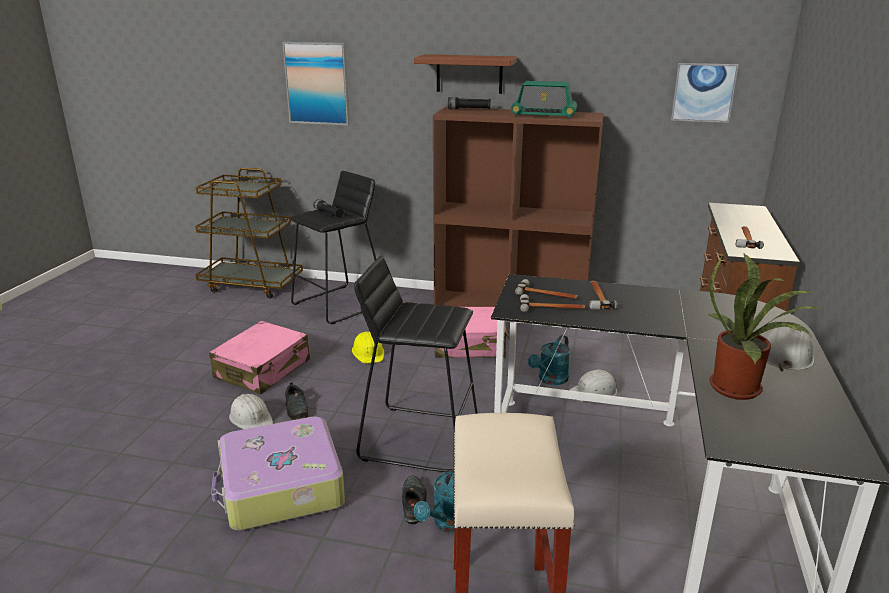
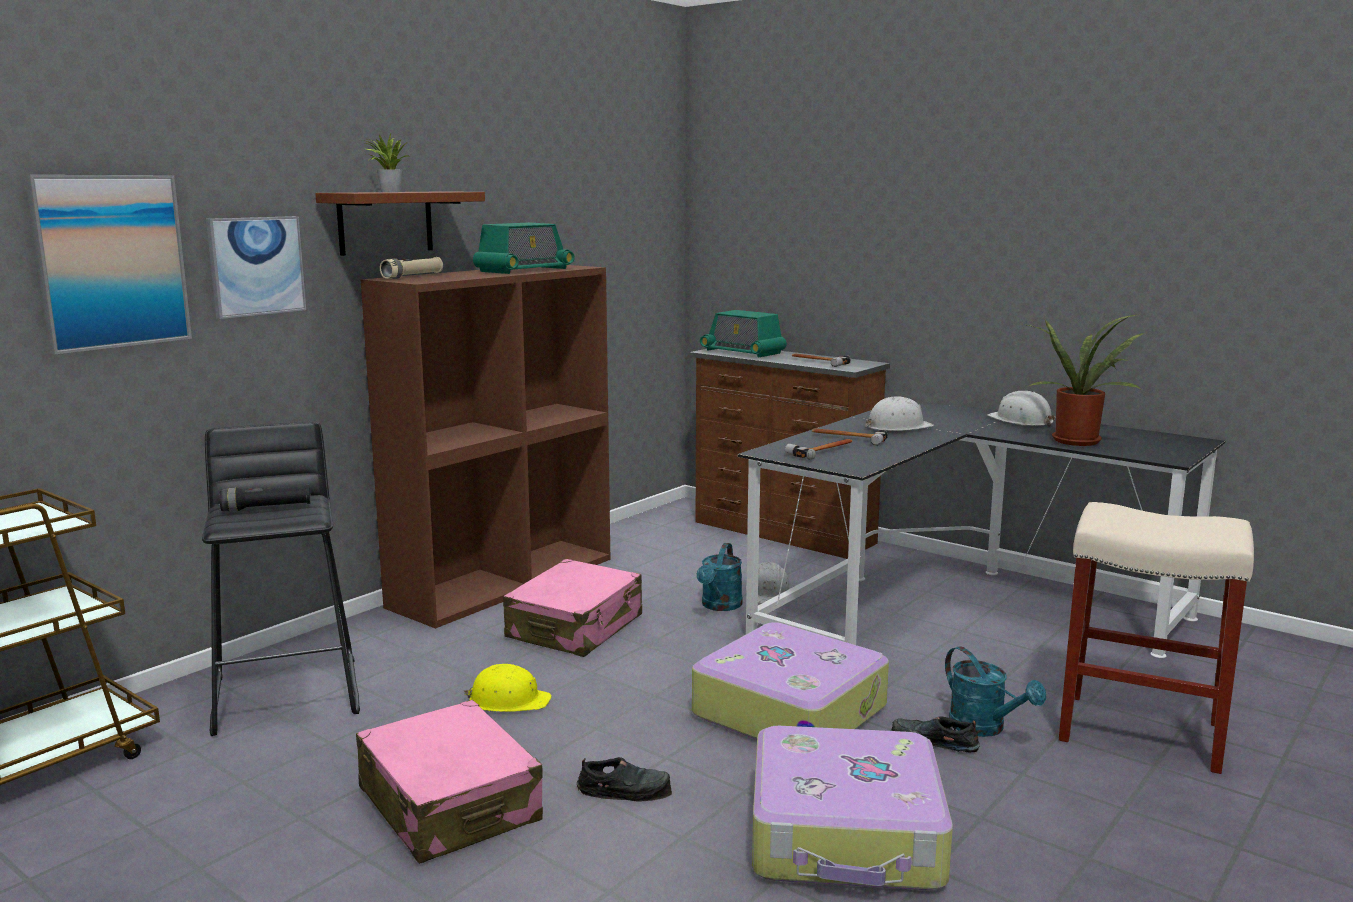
camera: 65 degrees left, 10 degrees down
(251, 418) = (619, 838): white hard hat -> white hard hat (897, 427)
(418, 438) = (790, 710): black stool -> suitcase
(449, 56) = (388, 192): none -> potted plant
(469, 109) = (413, 276): black flashlight -> beige flashlight
(550, 380) = (719, 606): turquoise watering can -> turquoise watering can turned 45 degrees clockwise
(551, 308) = (861, 455): hammer -> none
(703, 92) = (630, 228): picture -> picture (256, 266)
(741, 214) = (743, 352): none -> radio

